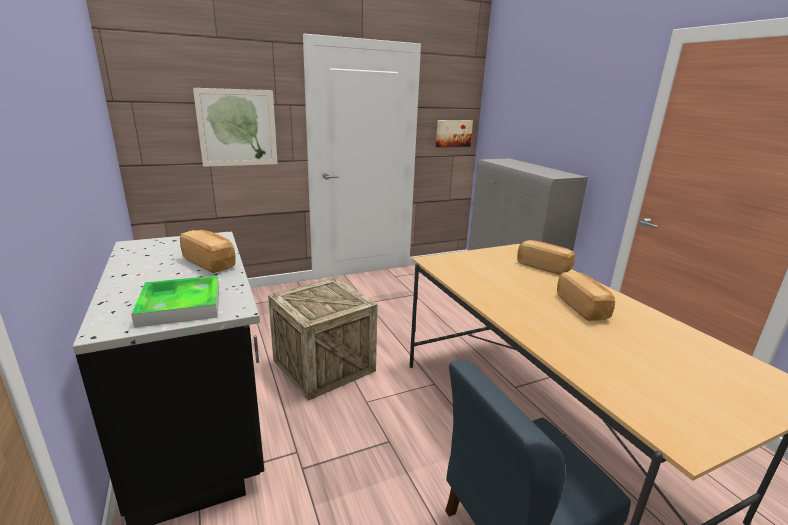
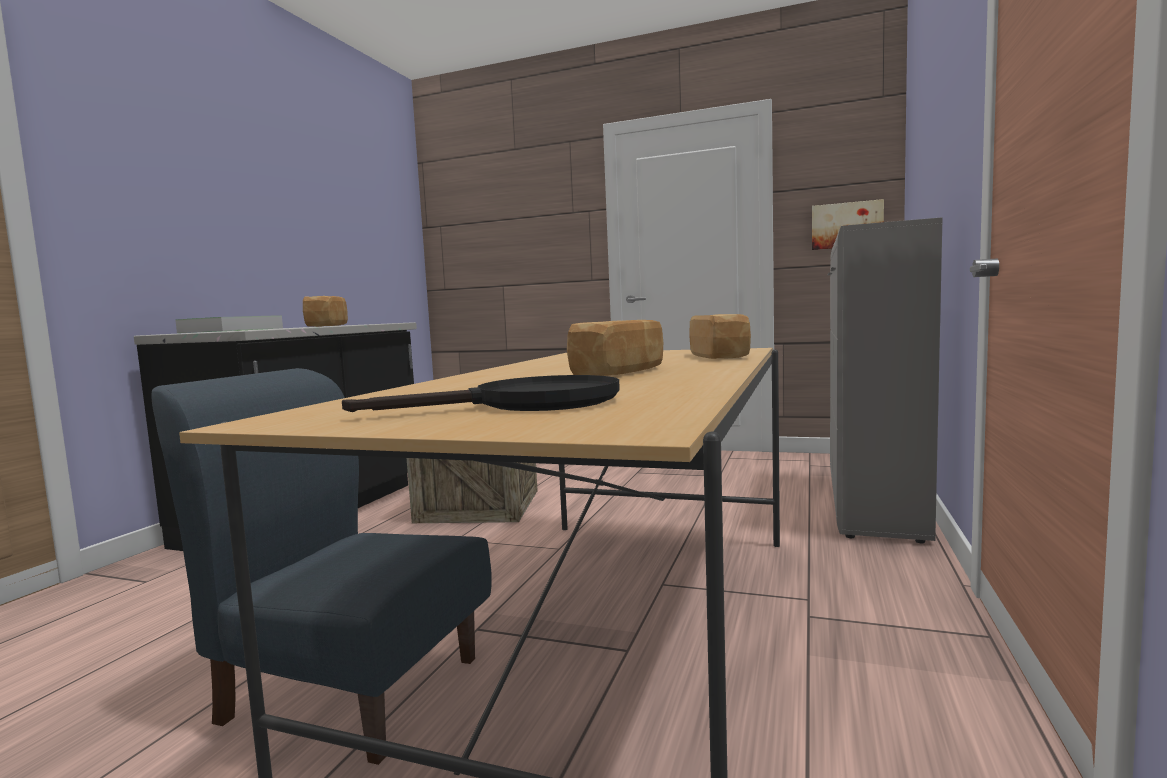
camera: 45 degrees right, 15 degrees down
(237, 128) = (530, 244): picture -> none
(694, 373) = (527, 404): none -> black frying pan

